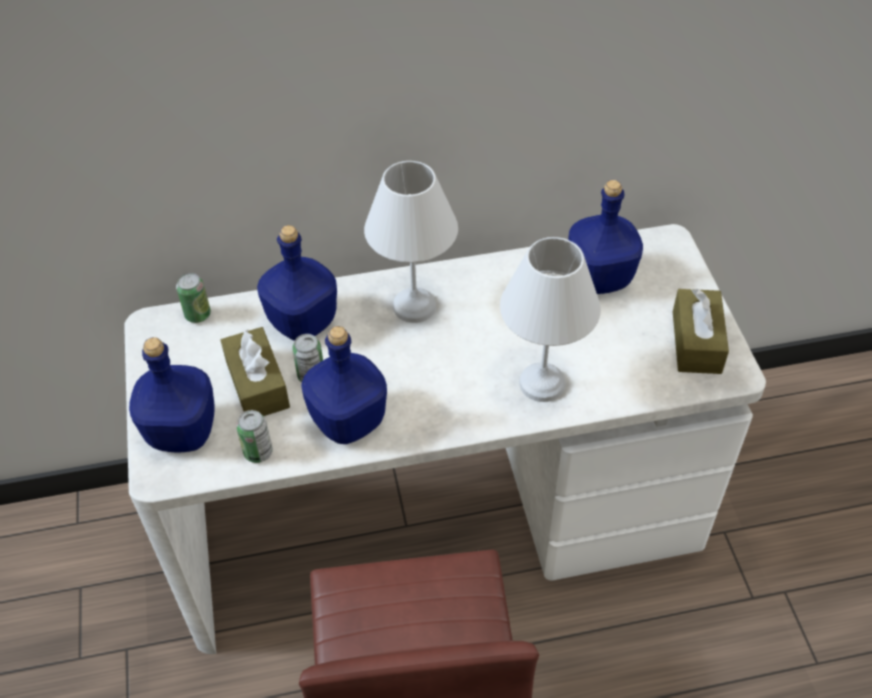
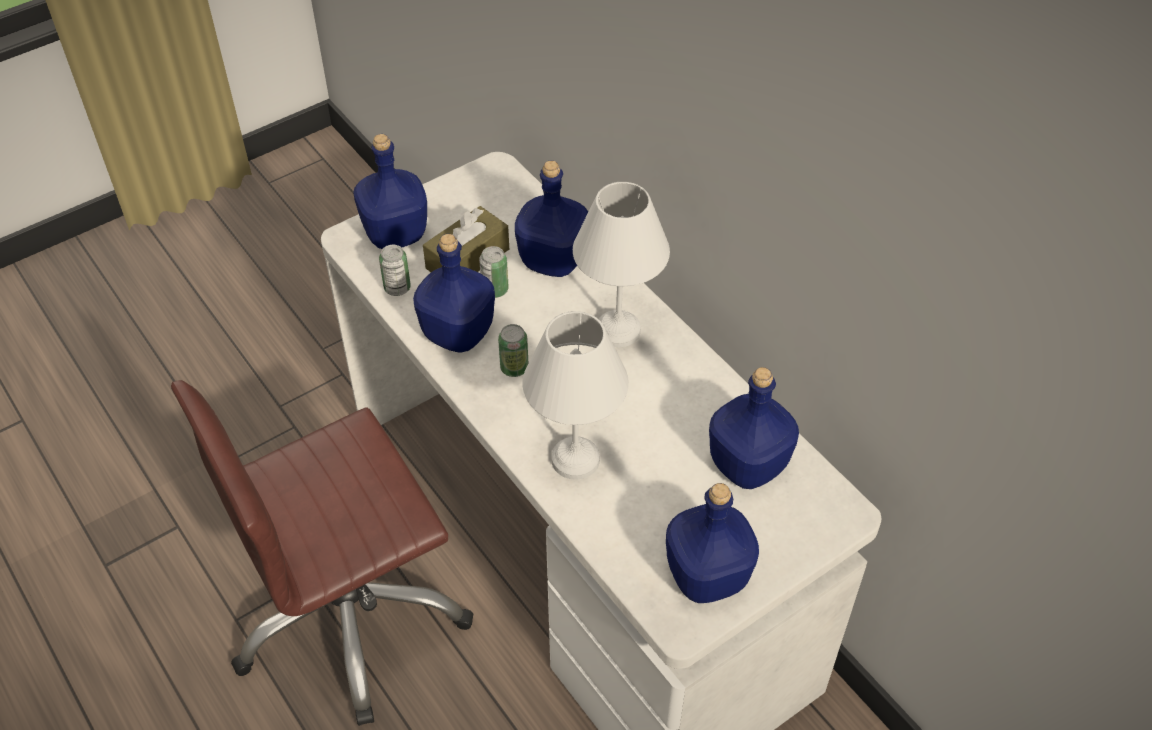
camera: 65 degrees right, 0 degrees up
(198, 315) = (523, 191): can -> can (514, 368)
(696, 342) = (705, 577): brown tissue box -> blue bottle

